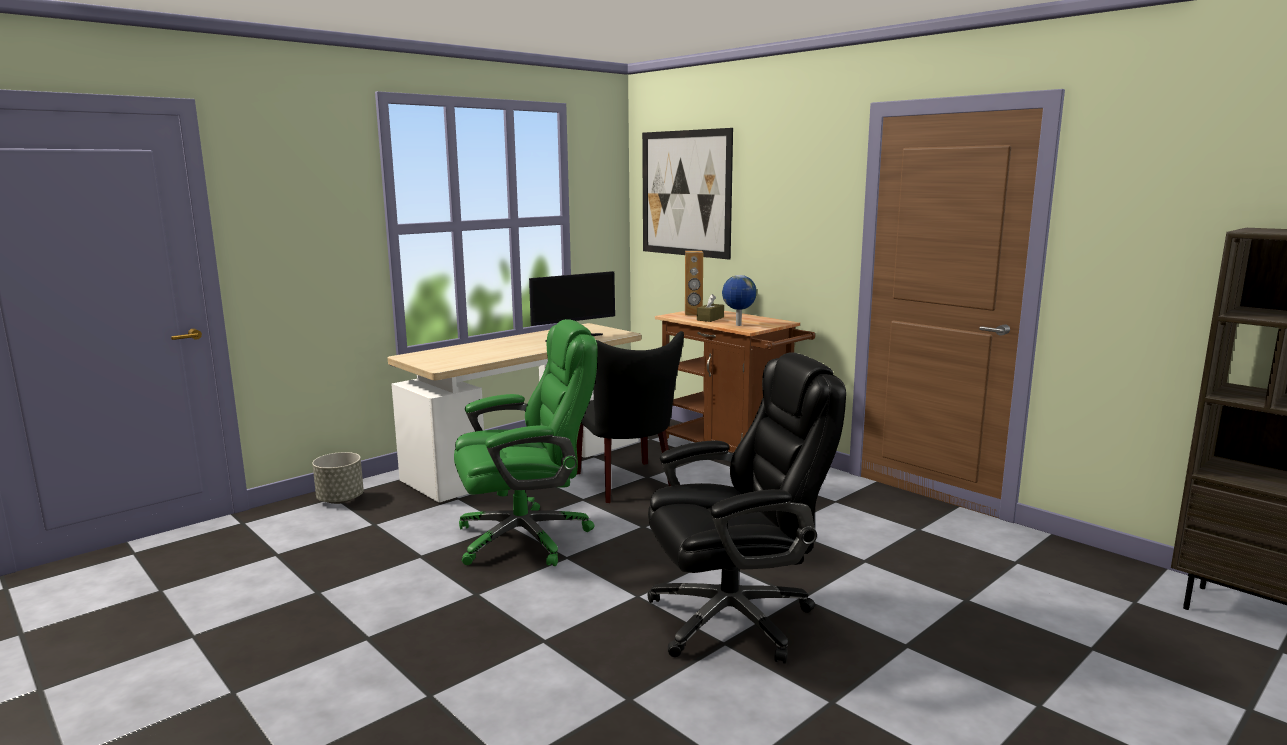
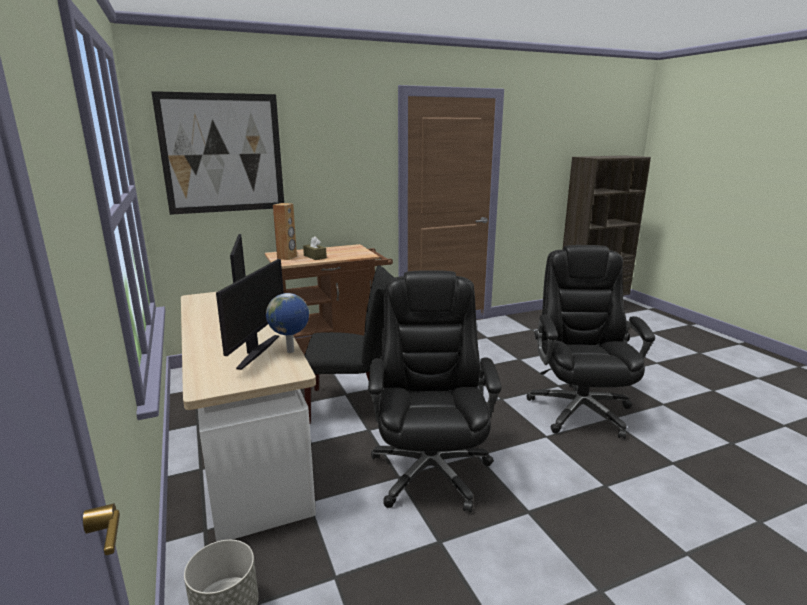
camera: 70 degrees left, 5 degrees up
(476, 355) = (256, 351): none -> monitor
(526, 537) = (430, 470): green office chair -> black office chair
(738, 325) = (350, 255): globe -> globe (291, 351)

